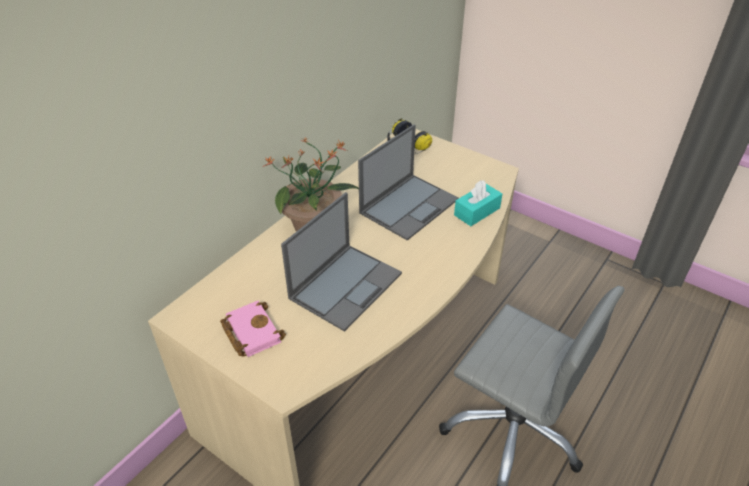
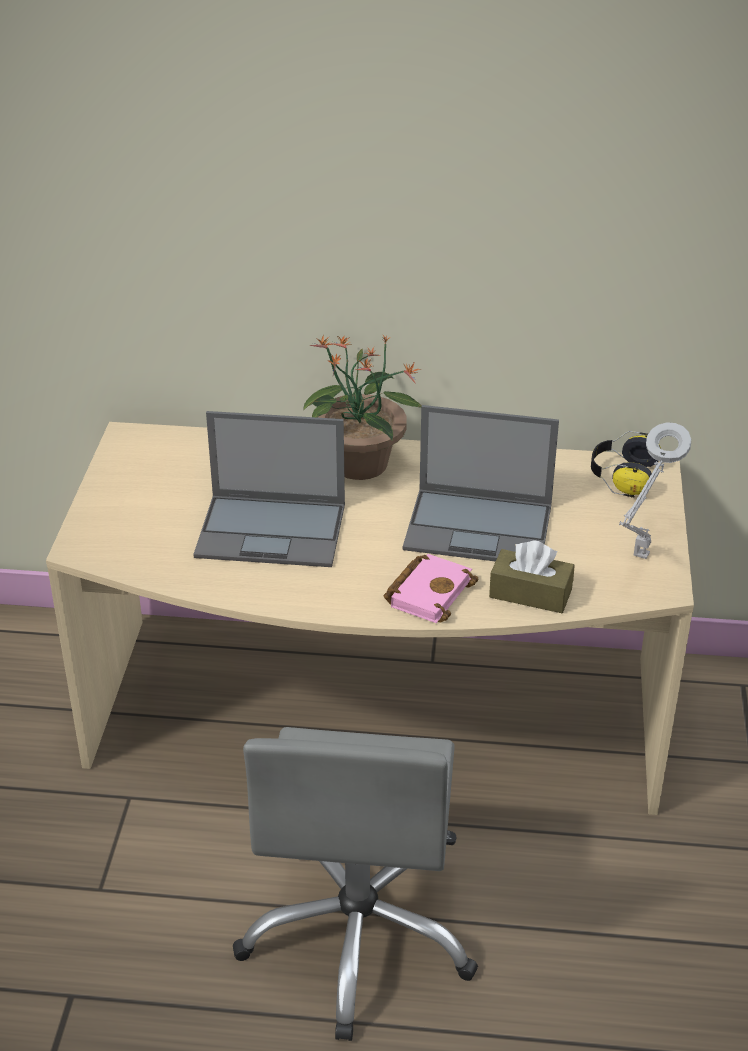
camera: 60 degrees right, 5 degrees down
(250, 332) = (143, 492): pink book -> pink book (429, 592)
(474, 168) = (639, 558): none -> grey table lamp
(477, 211) = (530, 593): turquoise tissue box -> brown tissue box

